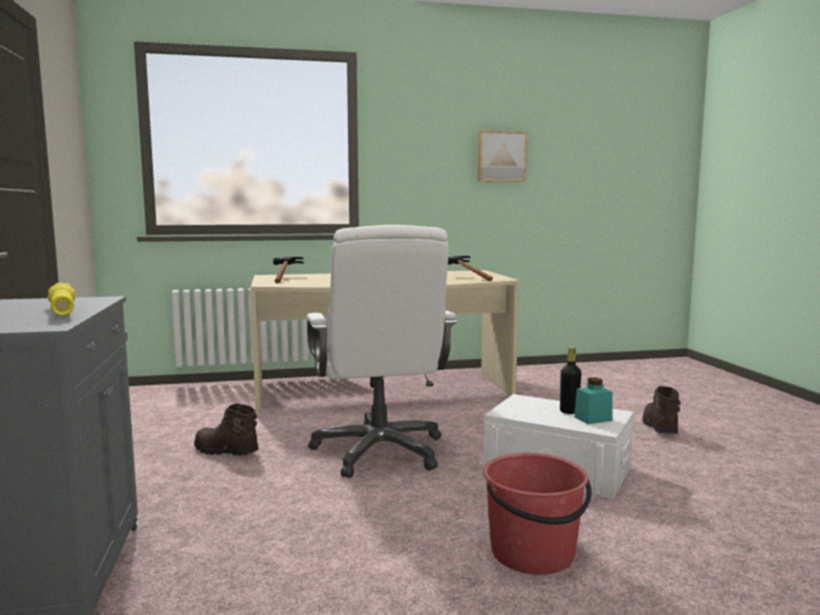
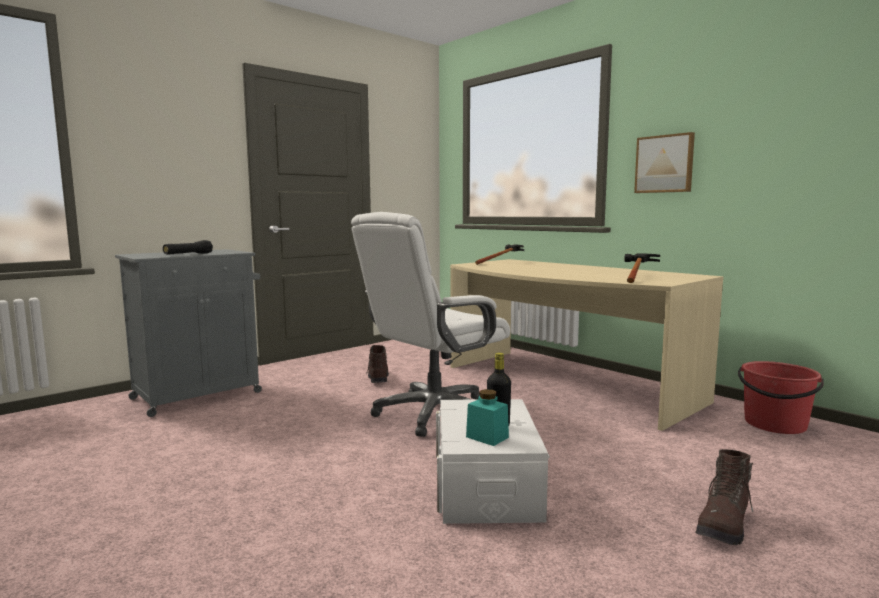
camera: 60 degrees right, 0 degrees up
(63, 312) = (188, 254): yellow flashlight -> black flashlight
(501, 156) = (775, 130): picture -> picture (664, 164)
(533, 553) = (297, 503): red bucket -> red bucket (775, 424)
(659, 427) = (724, 525): brown boot -> brown boot turned 150 degrees clockwise

